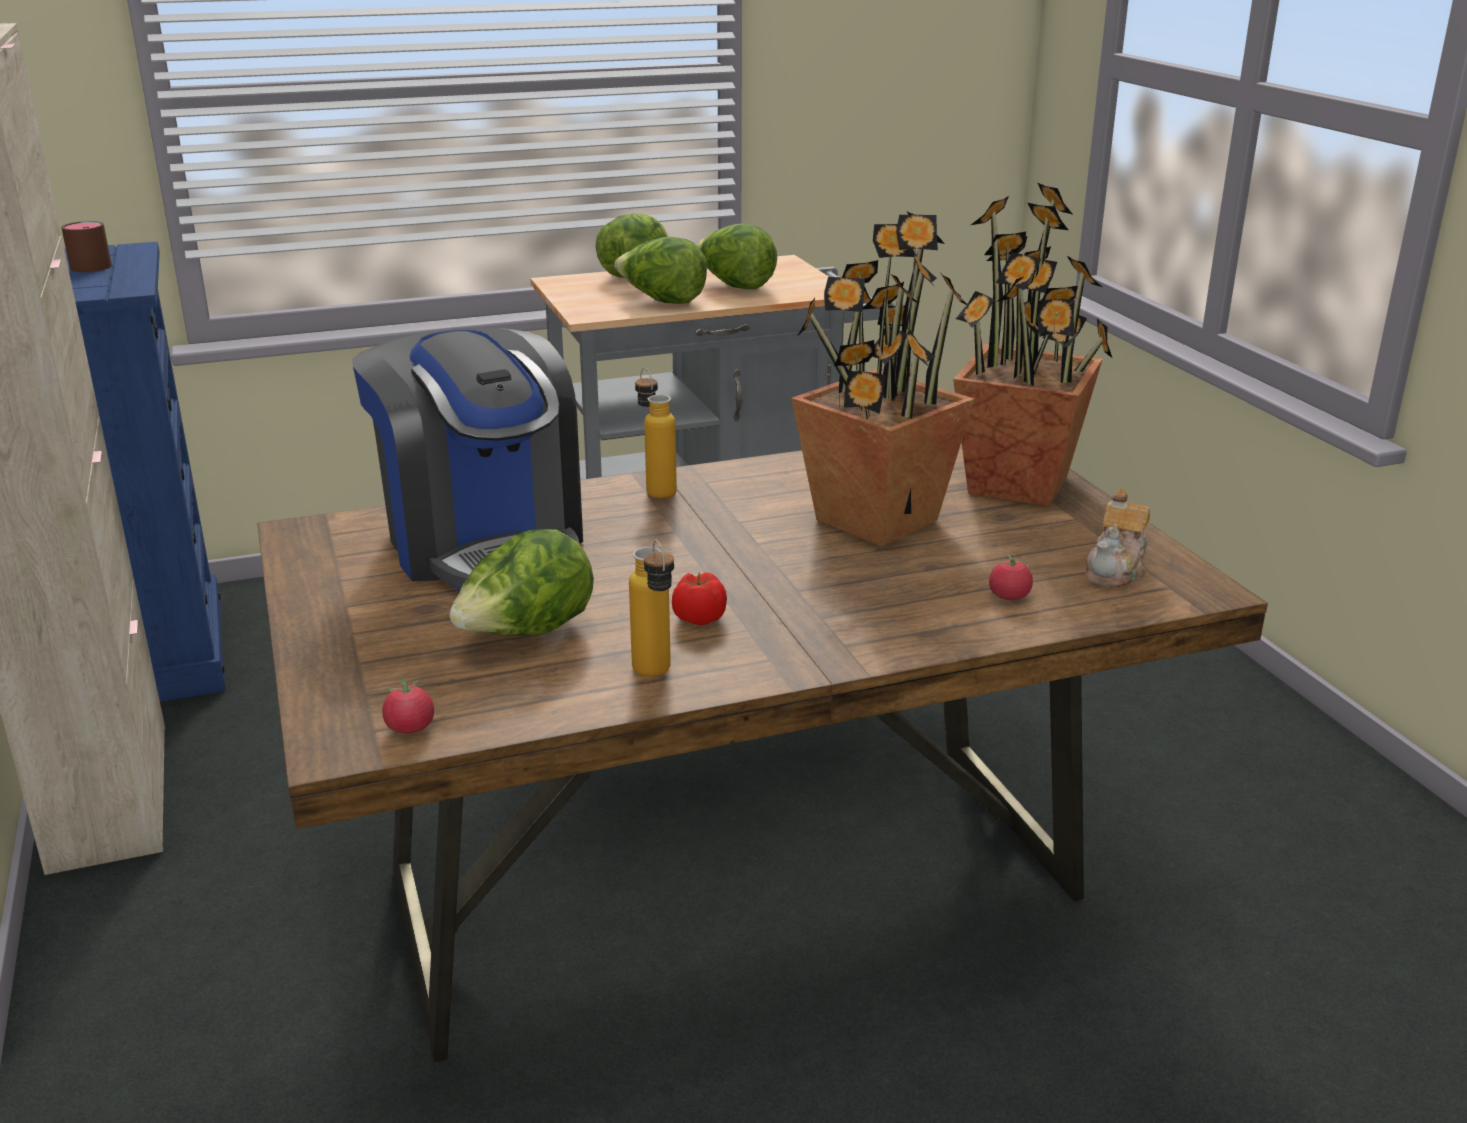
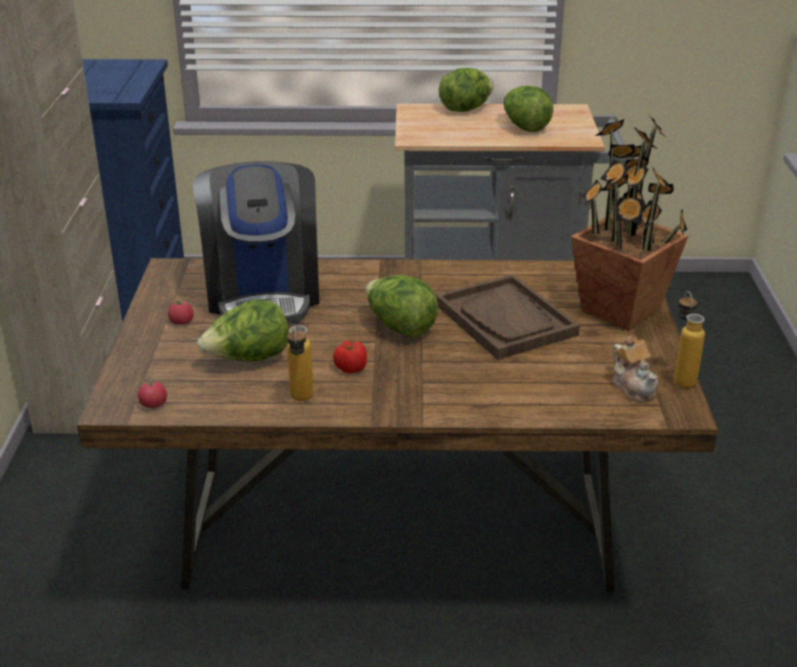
camera: 20 degrees right, 5 degrees up
(91, 265) = (120, 74): brown mug -> none
(655, 489) = (386, 273): bottle -> bottle (681, 377)
(662, 301) = (467, 134): lettuce -> lettuce (399, 327)
(874, 519) = (505, 319): potted plant -> brown tray
(1009, 596) = (548, 391): tomato -> tomato (181, 322)
(1116, 571) = (633, 386): teapot -> teapot turned 75 degrees counterclockwise

